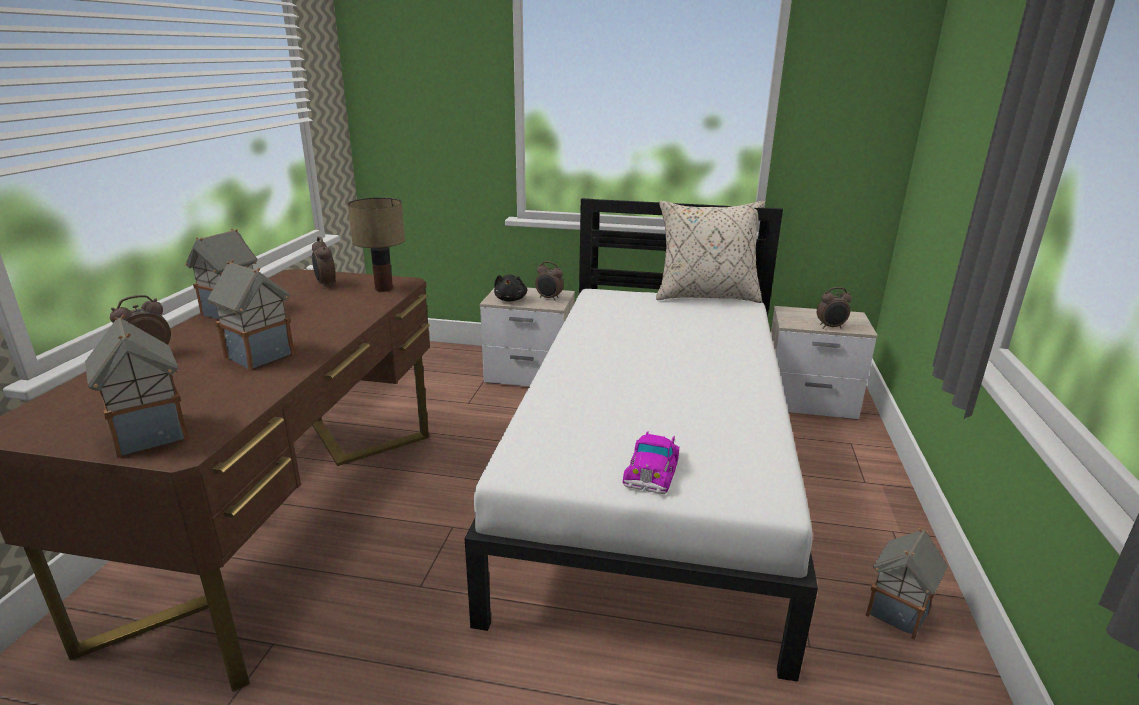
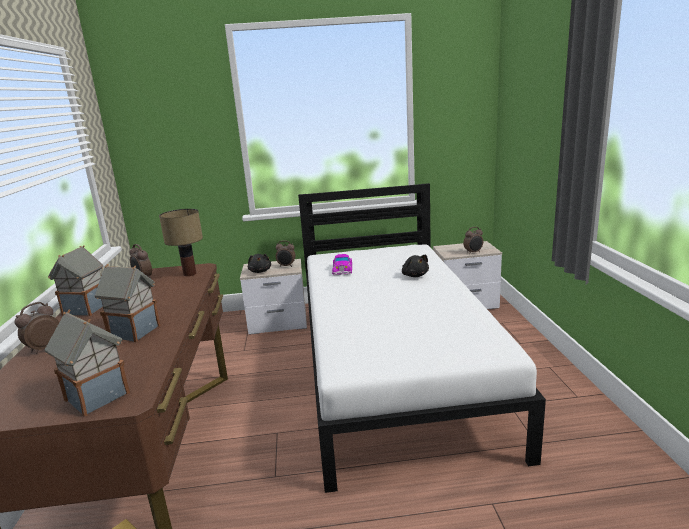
camera: 15 degrees left, 5 degrees down
(652, 468) = (426, 351): toy car -> toy car (342, 269)
(705, 296) = (391, 246): beige pillow -> none
(711, 347) = (414, 275): none -> black plush toy
(897, 612) = (573, 411): toy house -> none

